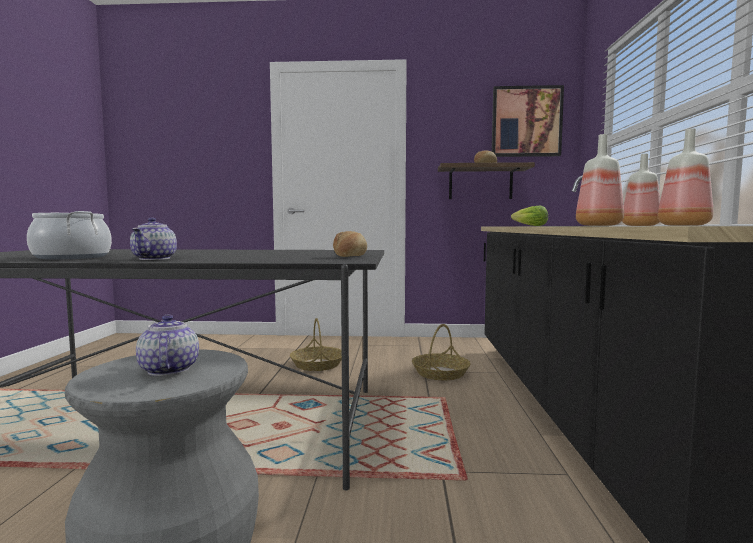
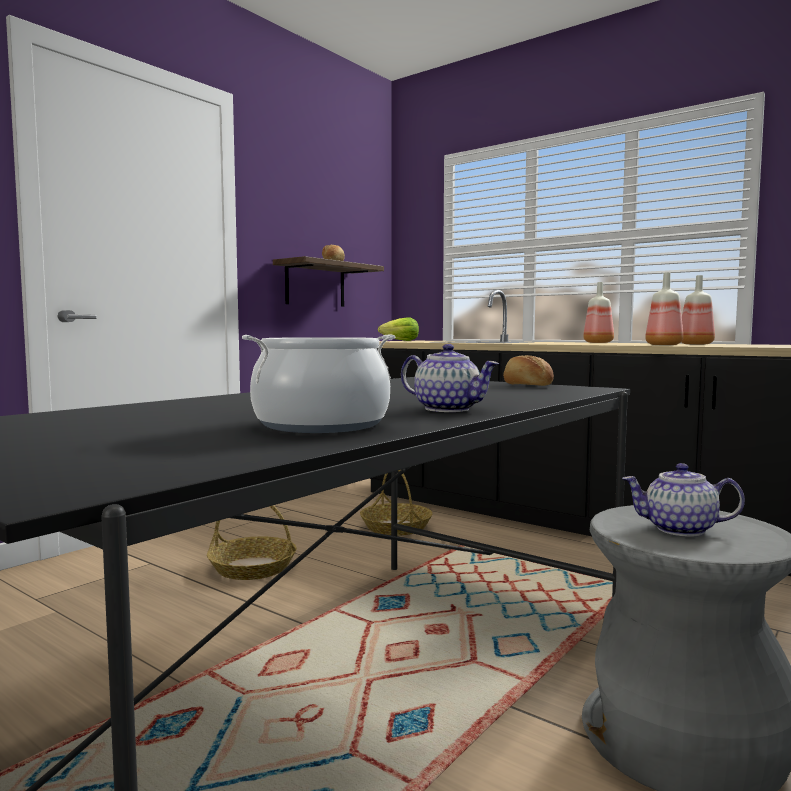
camera: 55 degrees left, 0 degrees up
(526, 122) = (352, 214): picture -> none

